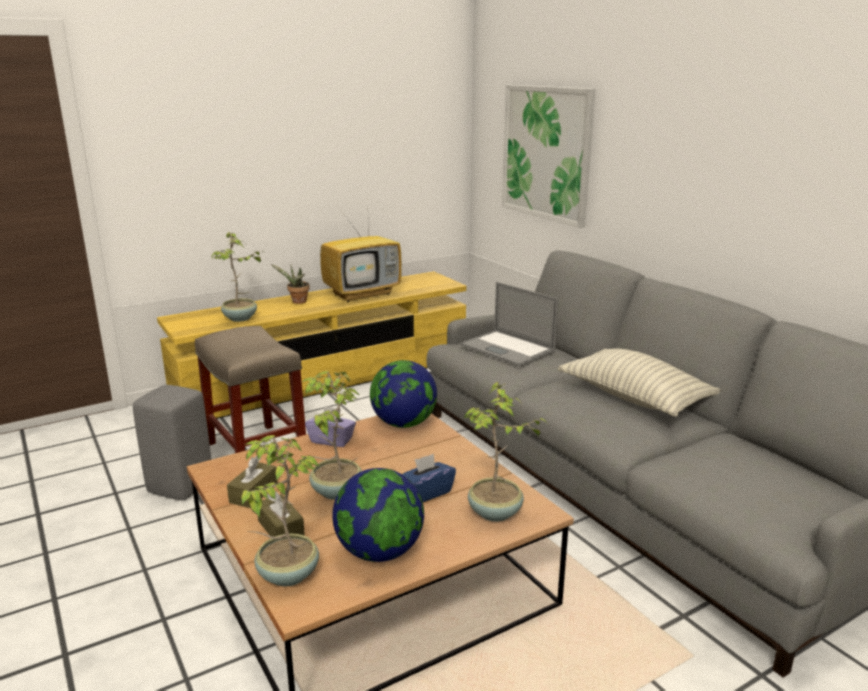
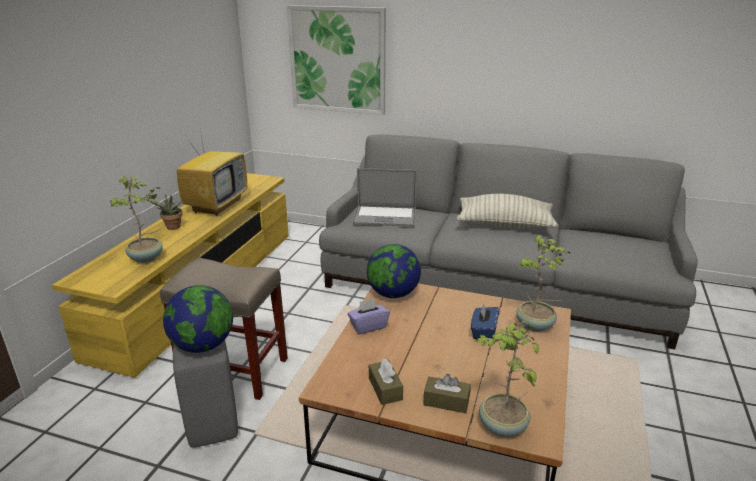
camera: 40 degrees left, 5 degrees up
(335, 491) = (433, 359): potted plant -> none
(379, 552) = (522, 381): globe -> globe (203, 345)

